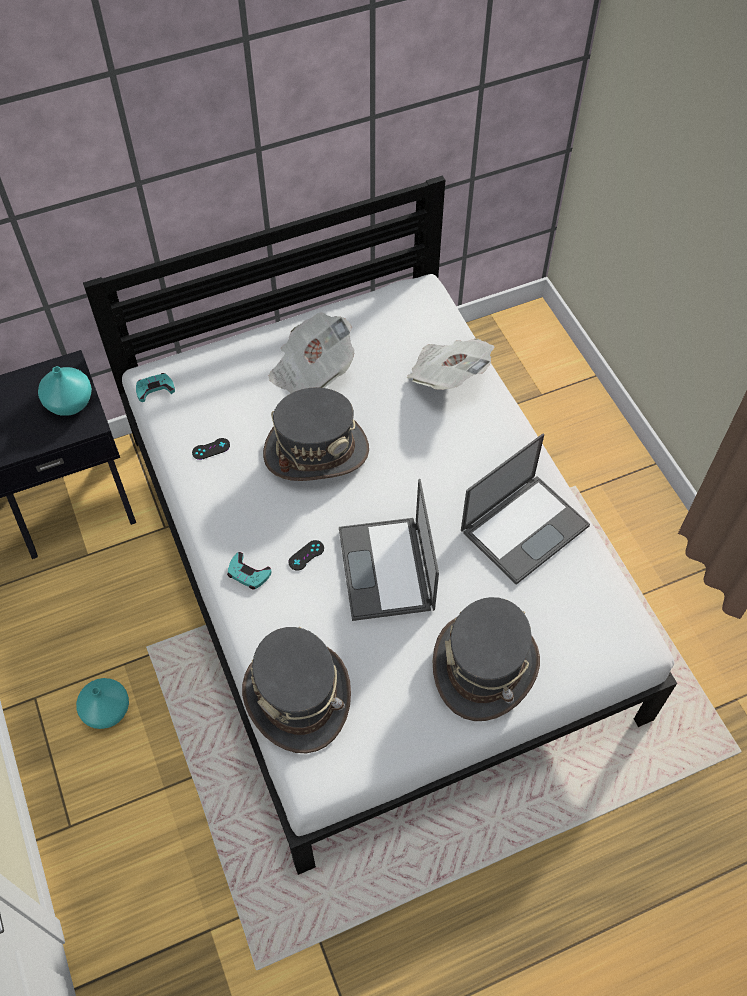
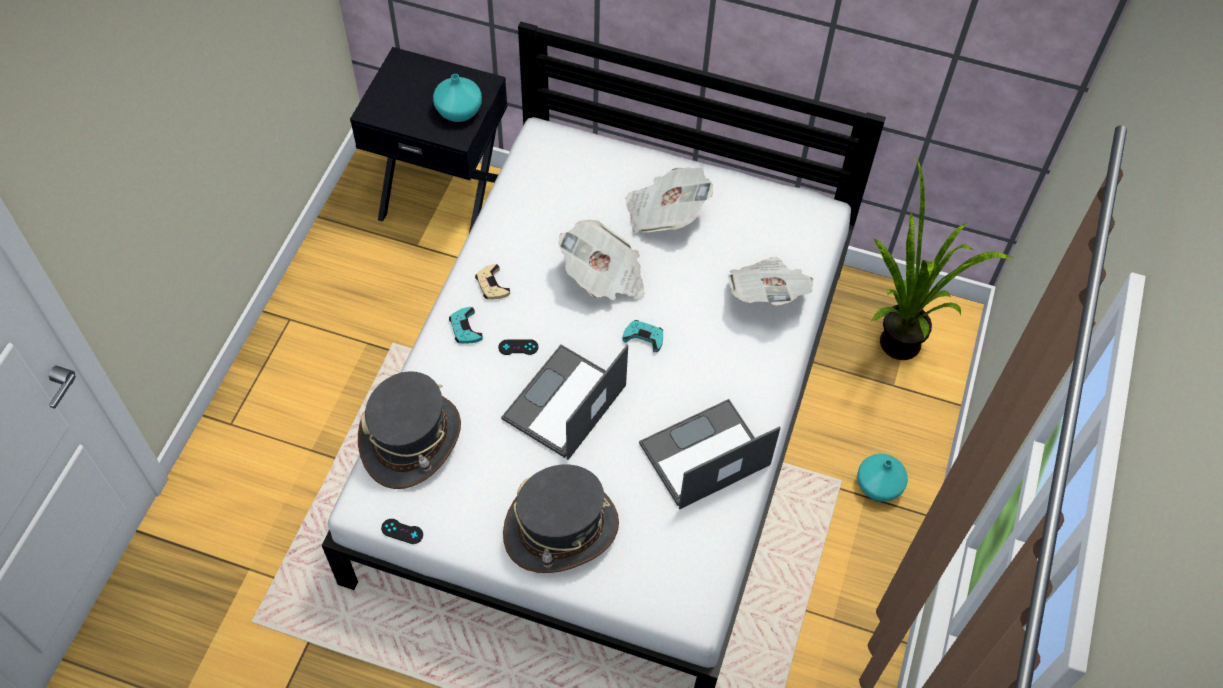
camera: 40 degrees right, 0 degrees up
(106, 711) = (324, 366): turquoise vase -> turquoise vase (877, 486)
(155, 389) = (536, 145): turquoise game controller -> turquoise game controller (644, 337)
(211, 449) = (531, 218): black game controller -> black game controller (402, 531)
(234, 523) = (492, 285): none -> beige game controller
(316, 451) = (604, 276): grey hat -> newspaper
(517, 371) = (892, 350): none -> potted plant
(525, 527) = (703, 455): laptop -> laptop turned 150 degrees clockwise

